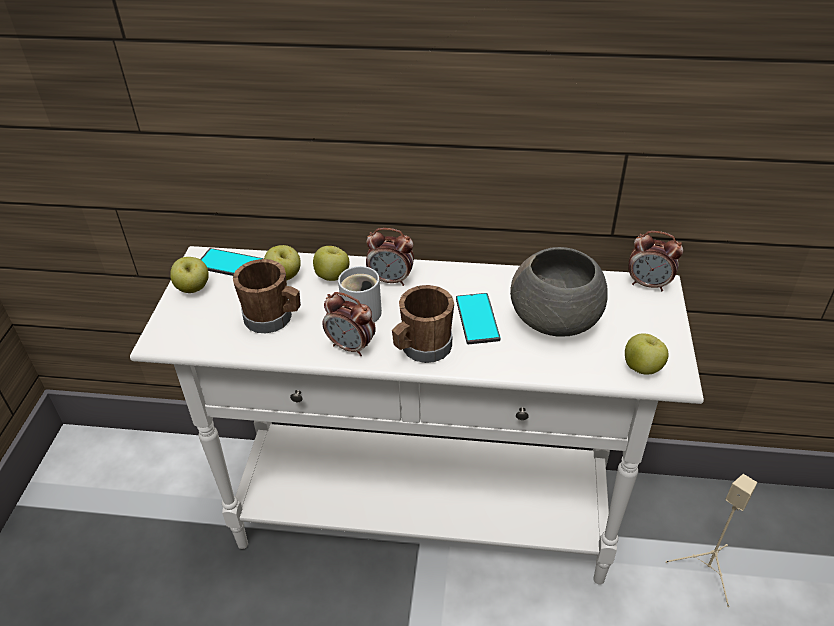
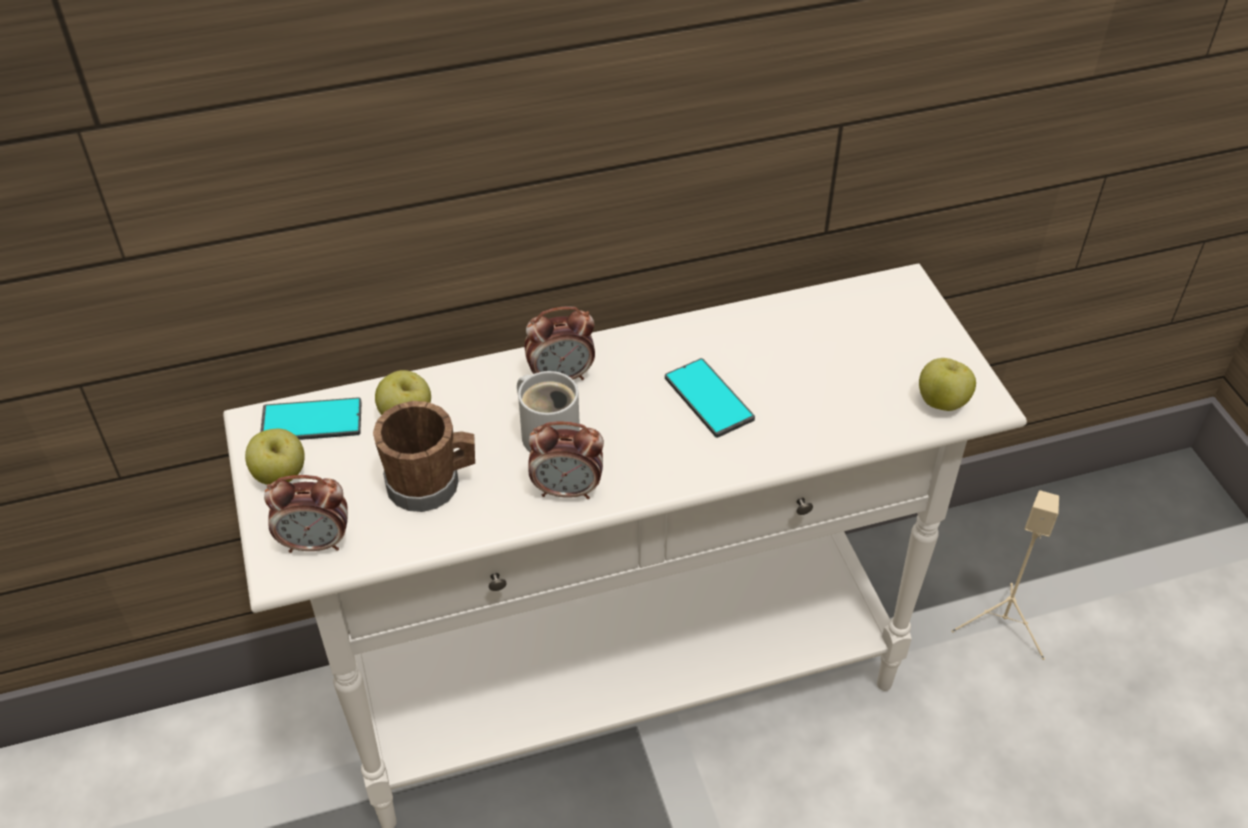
camera: 25 degrees left, 5 degrees up
(332, 277) = (476, 396): apple -> none
(422, 348) = (662, 462): brown mug -> none
(556, 320) = (807, 370): grey bowl -> none
(649, 284) = (891, 286): alarm clock -> alarm clock (316, 543)

